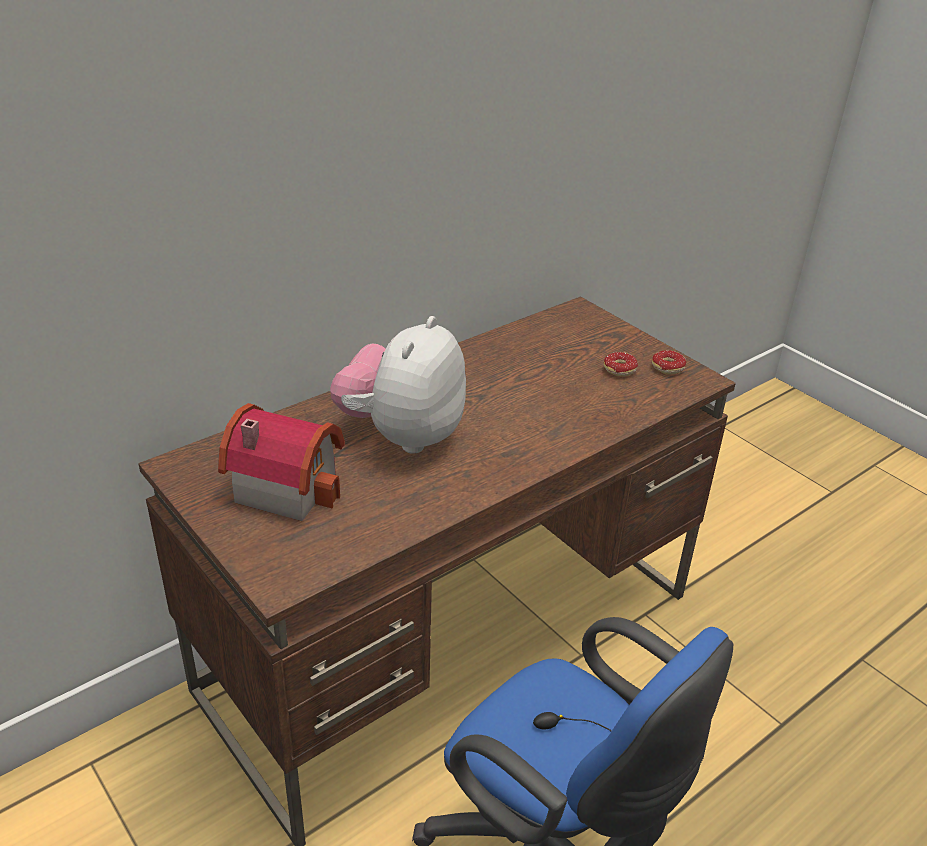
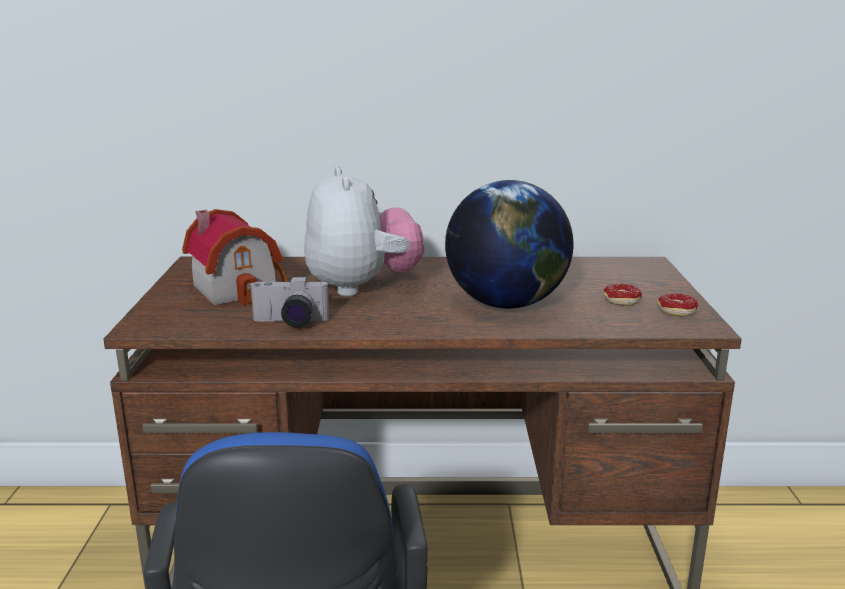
camera: 40 degrees right, 15 degrees down
(402, 435) = (362, 287): plush toy -> plush toy turned 105 degrees clockwise
(411, 512) = (289, 323): none -> camera
(547, 409) = (506, 304): none -> globe

